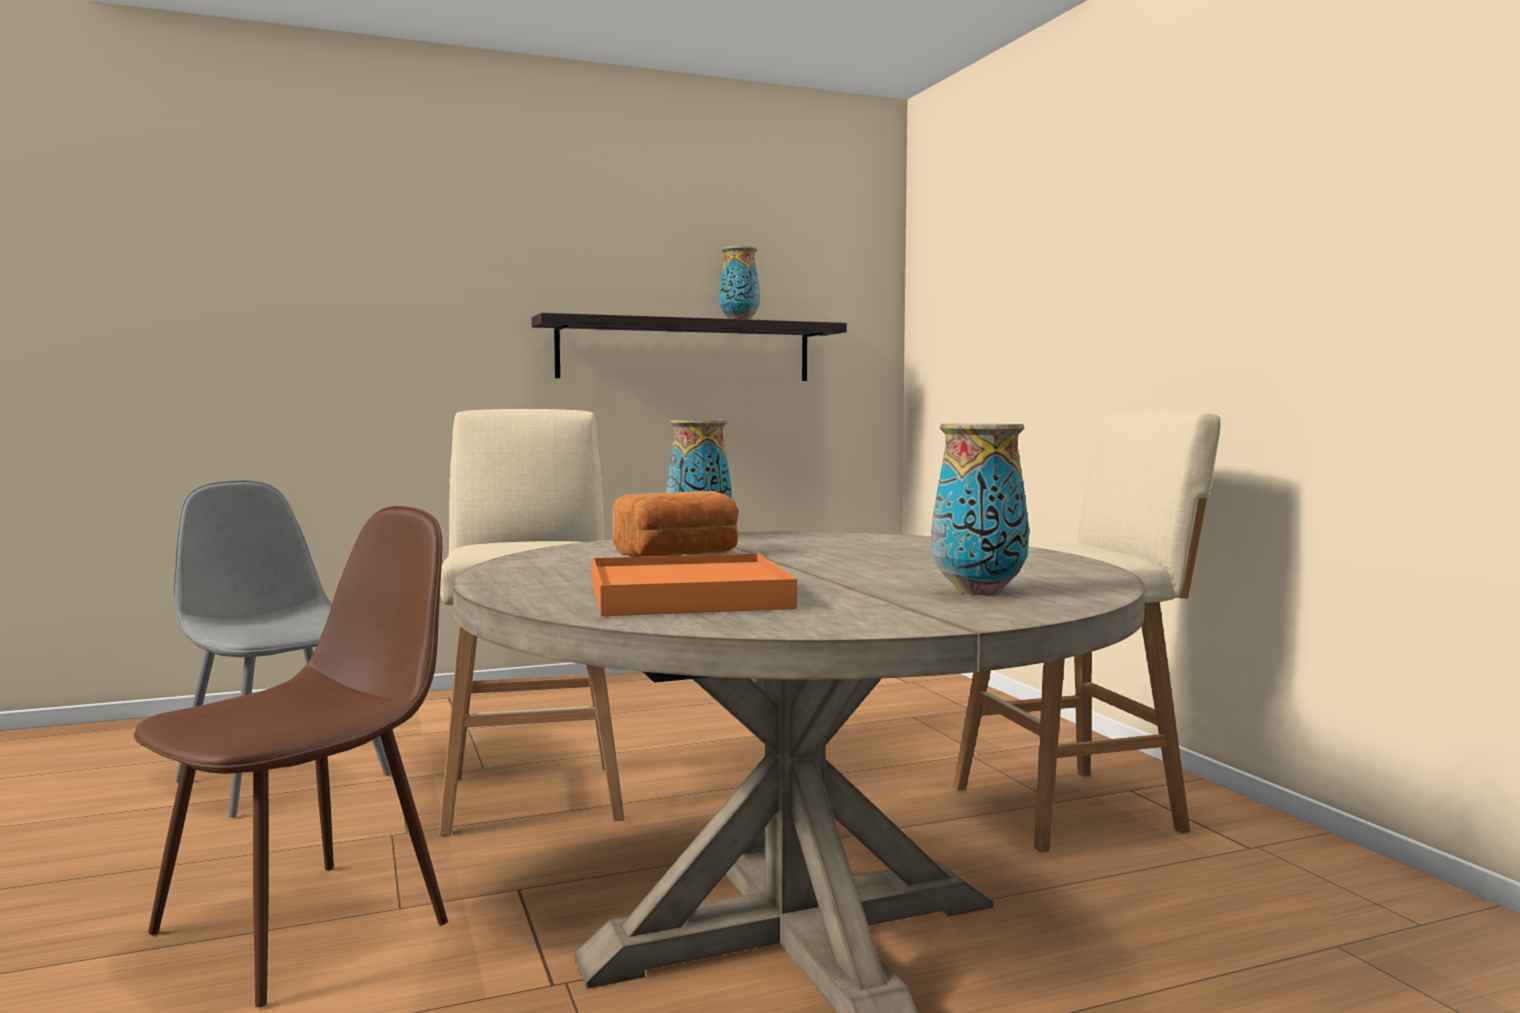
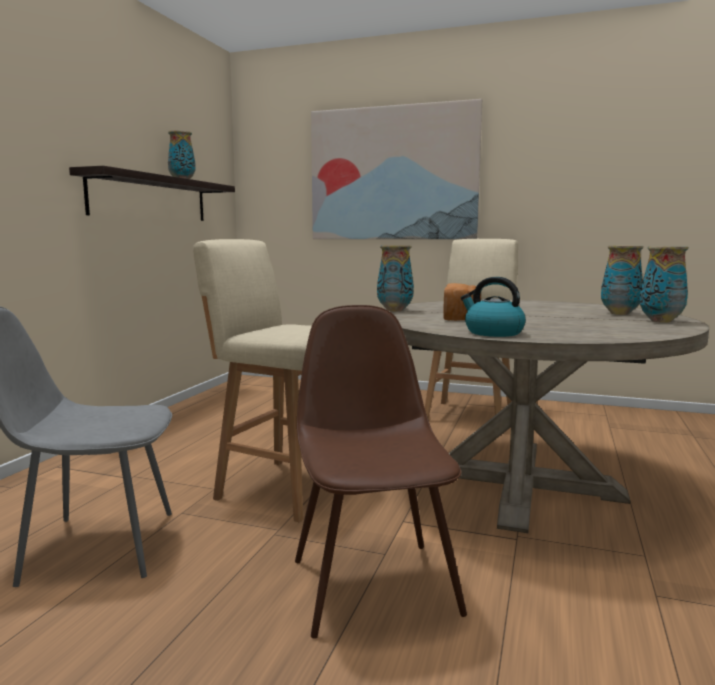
camera: 50 degrees left, 5 degrees up
(526, 575) = (492, 332): none -> kettle
(687, 596) = (589, 328): orange tray -> none
(915, 612) = (660, 321): none -> vase
(1085, 276) = (393, 174): none -> picture

